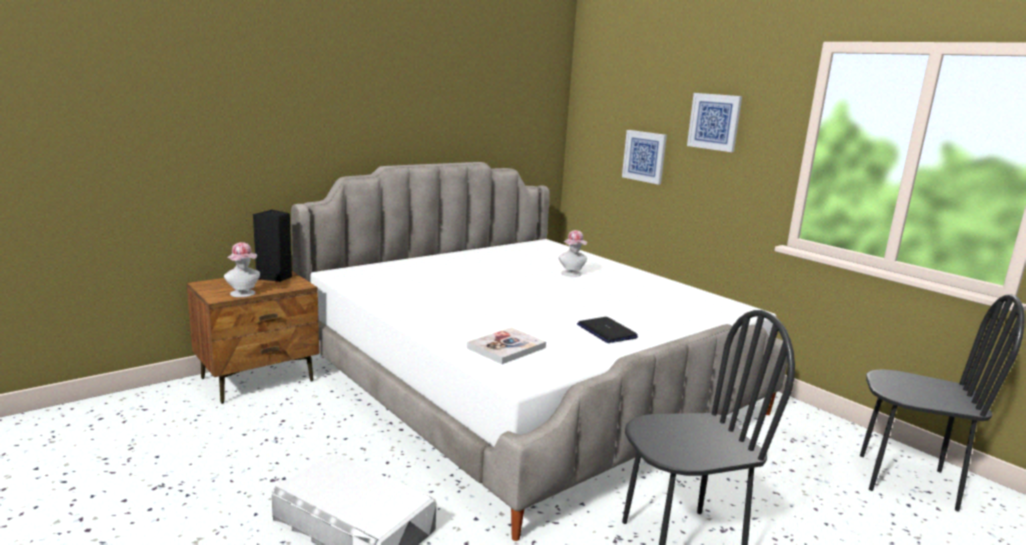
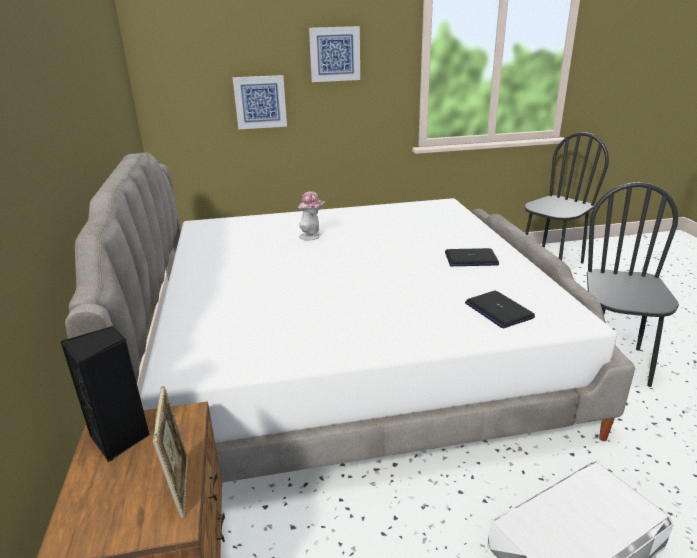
camera: 60 degrees left, 10 degrees up
(244, 294) = (180, 486): hat -> picture frame
(506, 348) = (498, 310): book -> laptop

